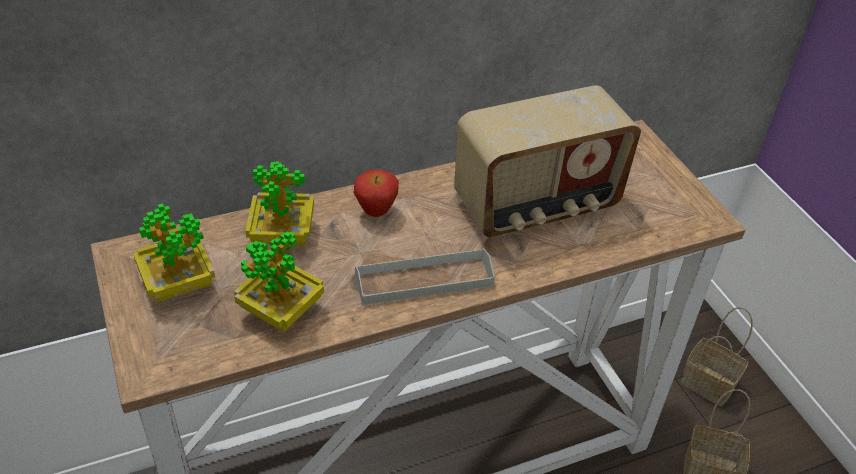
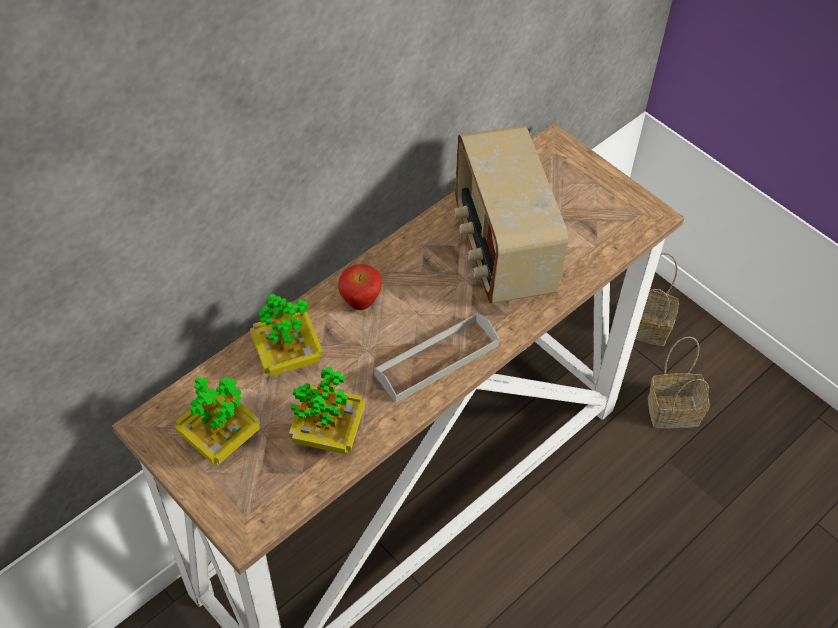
camera: 20 degrees left, 10 degrees up
(537, 206) = (501, 250): radio -> radio turned 120 degrees clockwise

